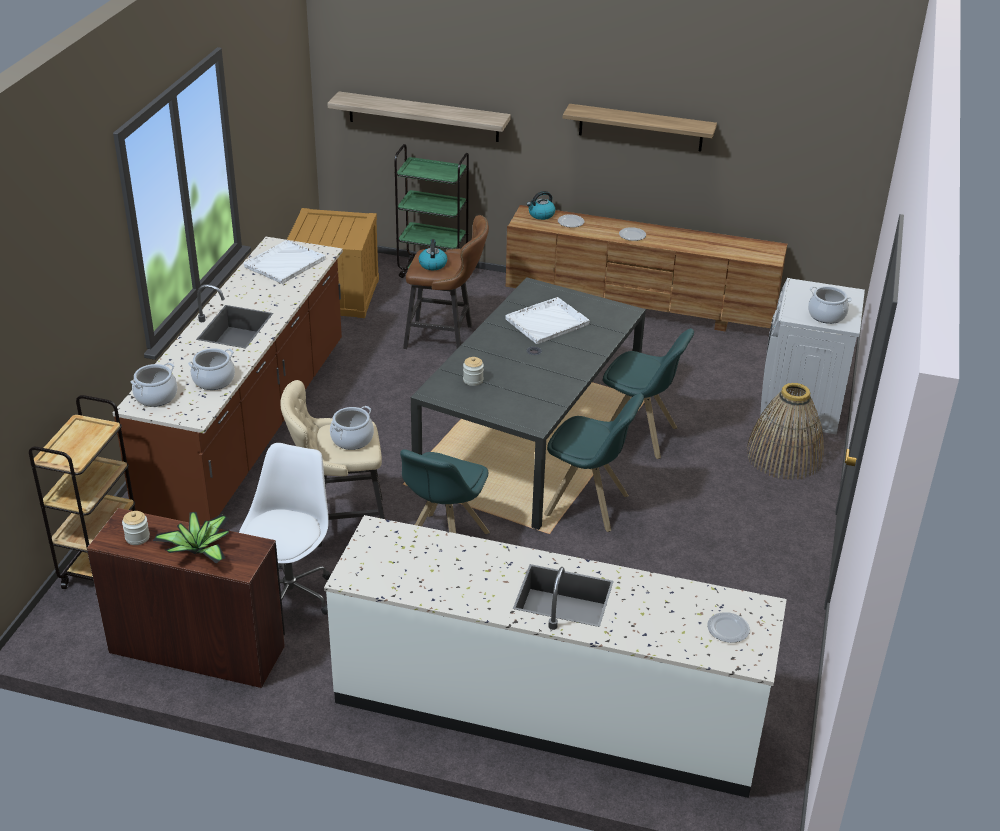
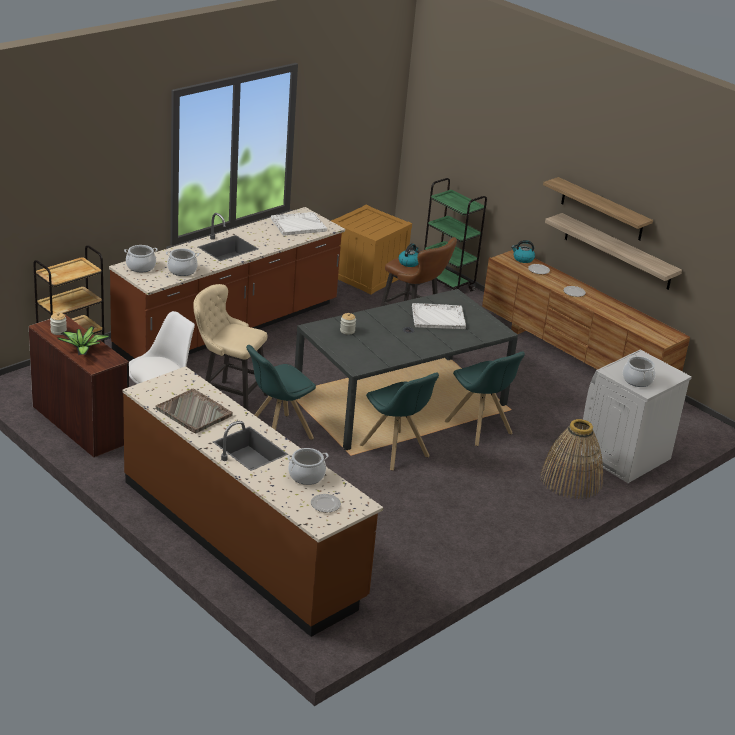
camera: 30 degrees right, 5 degrees down
(352, 439) = (241, 336): cooking pot -> cooking pot (306, 476)
(423, 117) = (466, 161): shelf -> shelf (617, 252)
(447, 577) = (194, 412): none -> grey tray
(548, 709) = (242, 540): white counter -> brown counter

